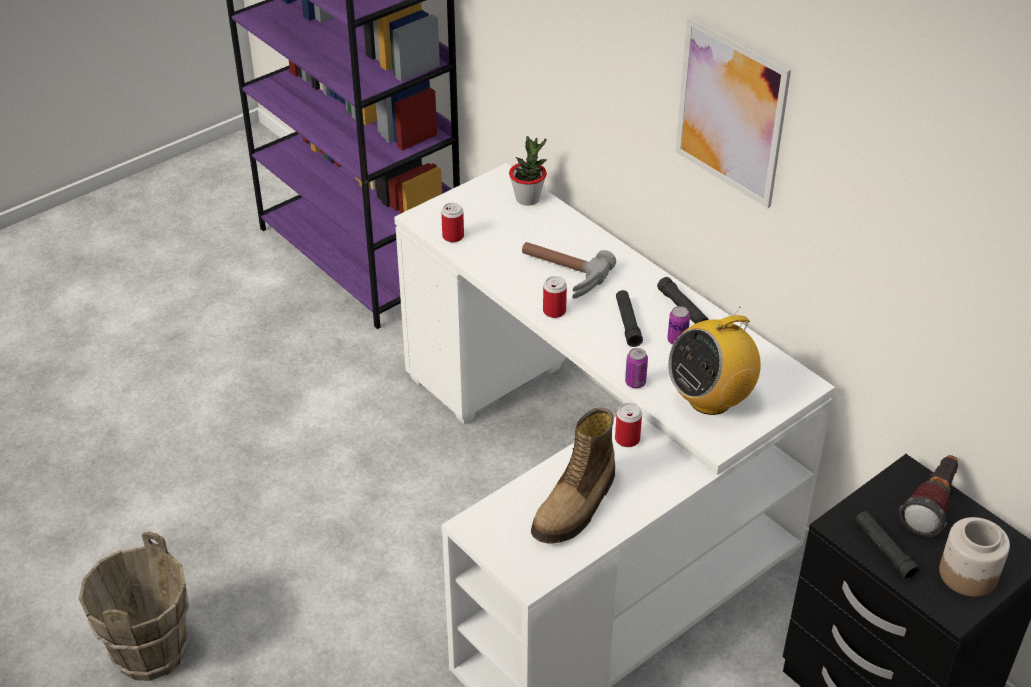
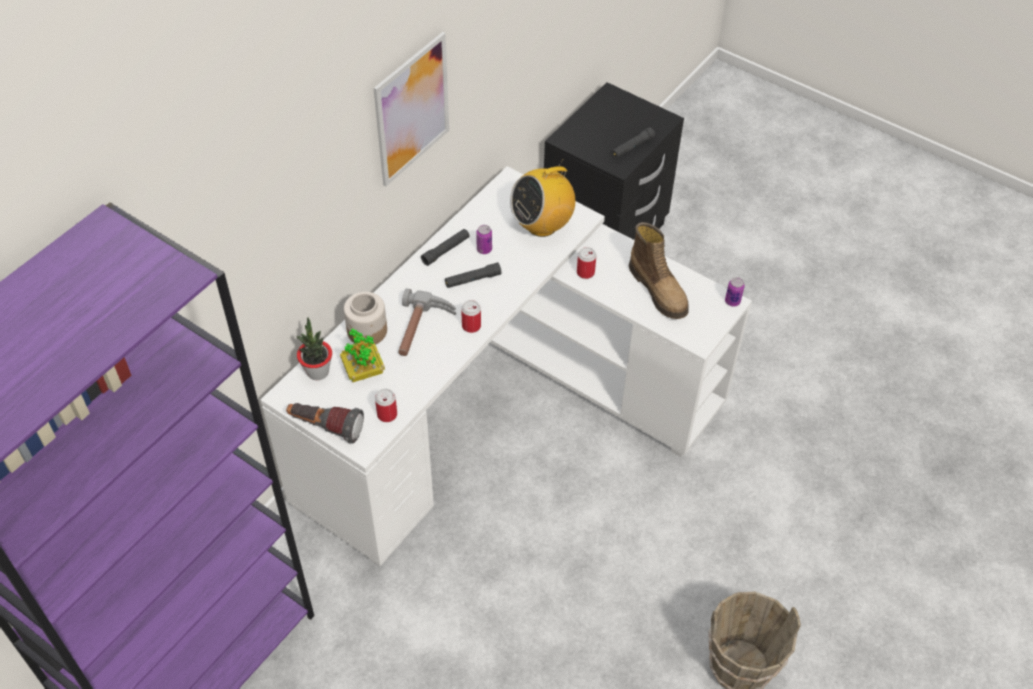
camera: 105 degrees left, 10 degrees up
(517, 227) = (363, 371): none -> potted plant
(576, 506) = (659, 290): boot -> boot turned 45 degrees clockwise
(635, 382) = (538, 267): can -> can (732, 301)
(710, 399) = (542, 225): radio -> radio turned 105 degrees clockwise
(931, 505) = (587, 129): flashlight -> flashlight (326, 428)
(967, 574) = (636, 114): jar -> jar (367, 331)

